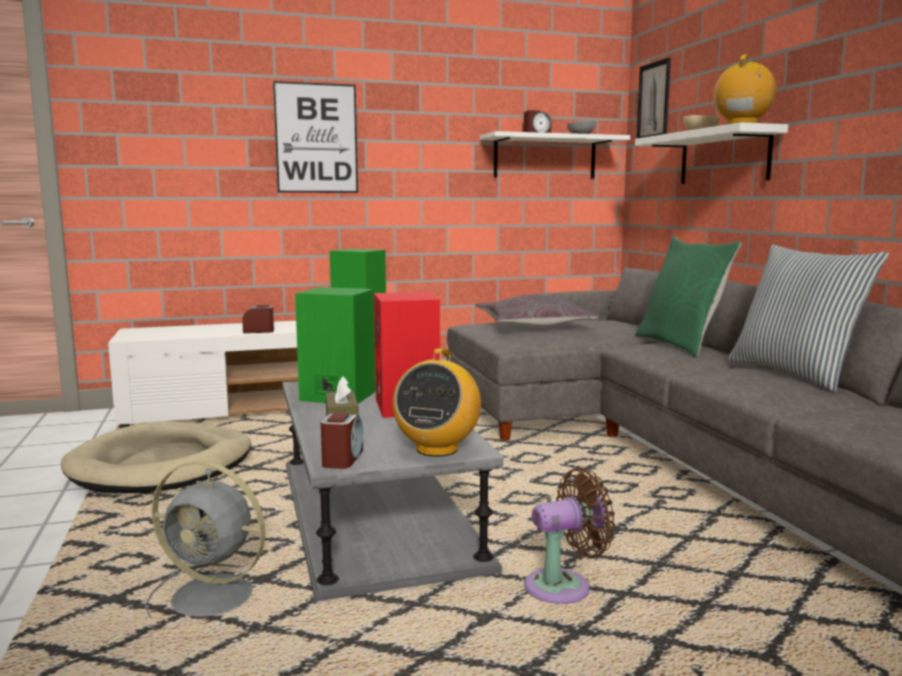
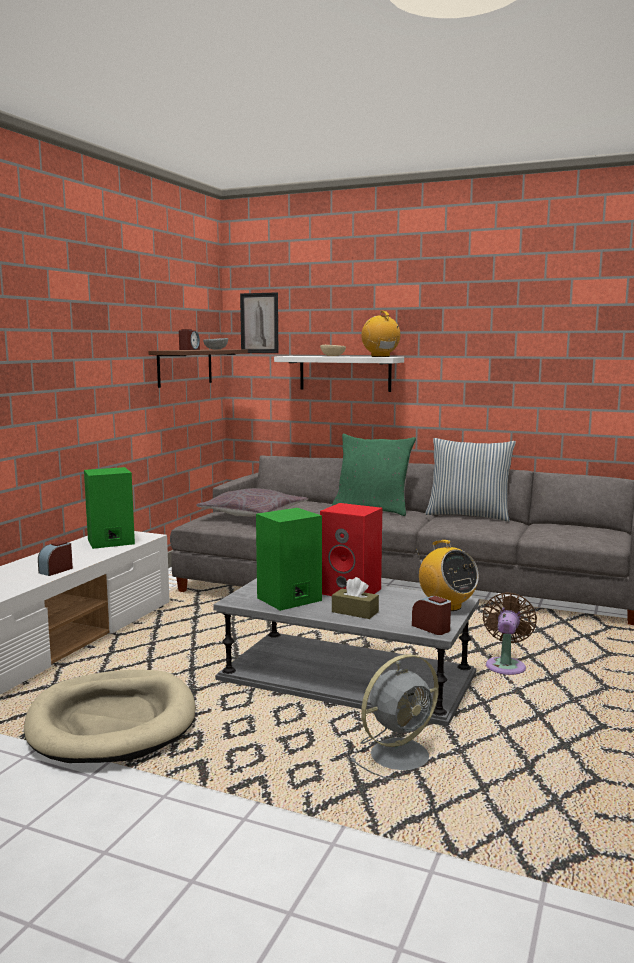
camera: 50 degrees left, 0 degrees up
(316, 138) = (40, 360): picture -> none
(545, 157) = (185, 367): white shelf -> brown shelf

